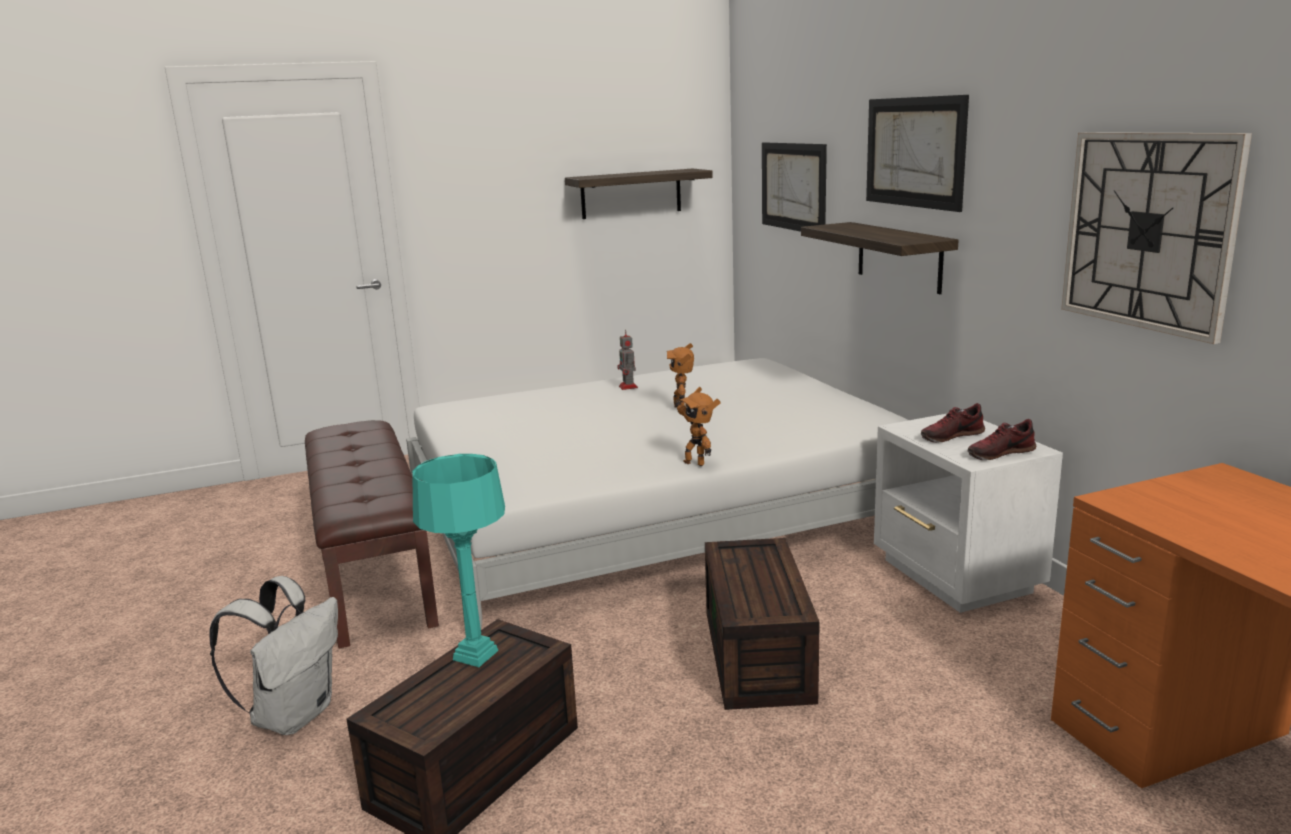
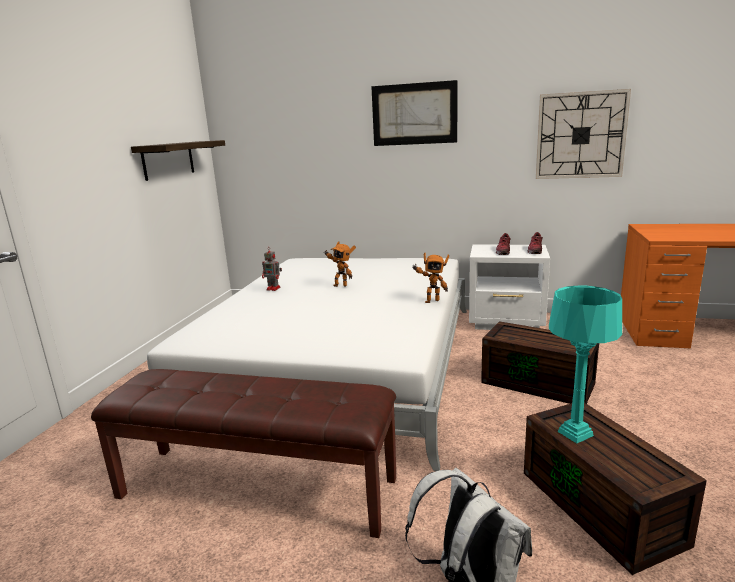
camera: 55 degrees left, 0 degrees up
(793, 186) = (292, 146): picture -> none
(899, 256) = (406, 174): shelf -> none

